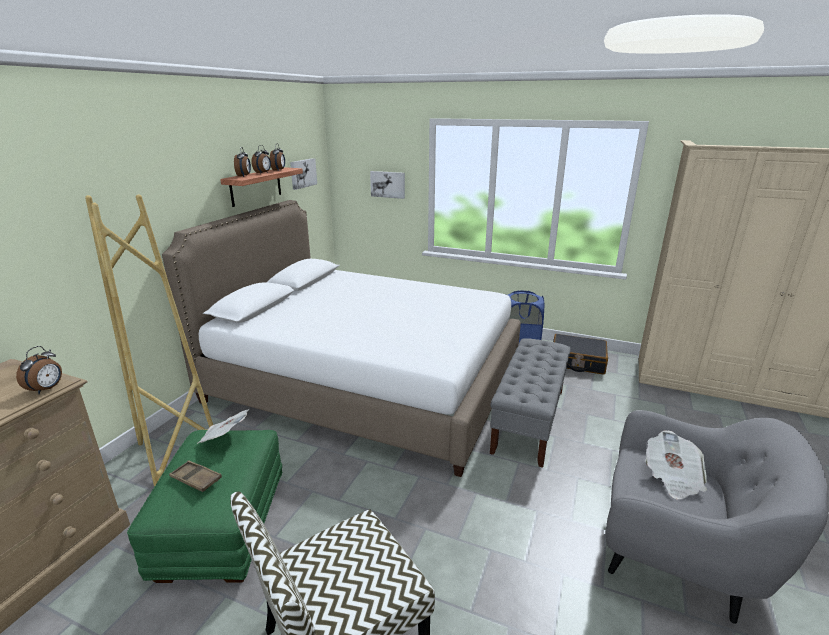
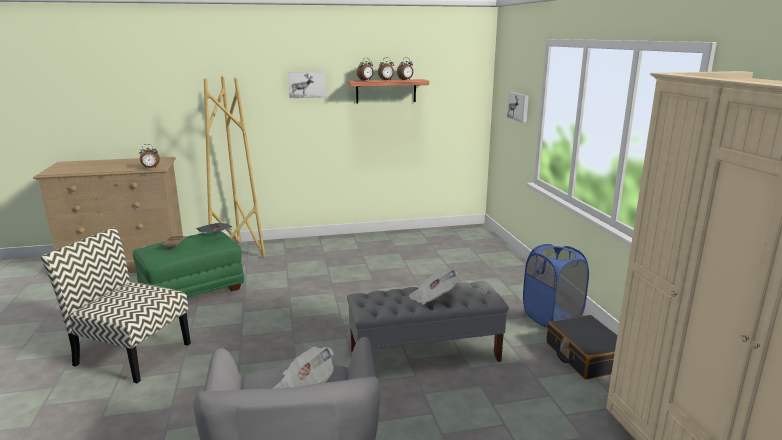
camera: 55 degrees right, 5 degrees down
(302, 173) = (450, 87): picture -> picture (307, 84)
(366, 383) = (383, 273): white bed -> none
(539, 366) = (432, 297): none -> newspaper

